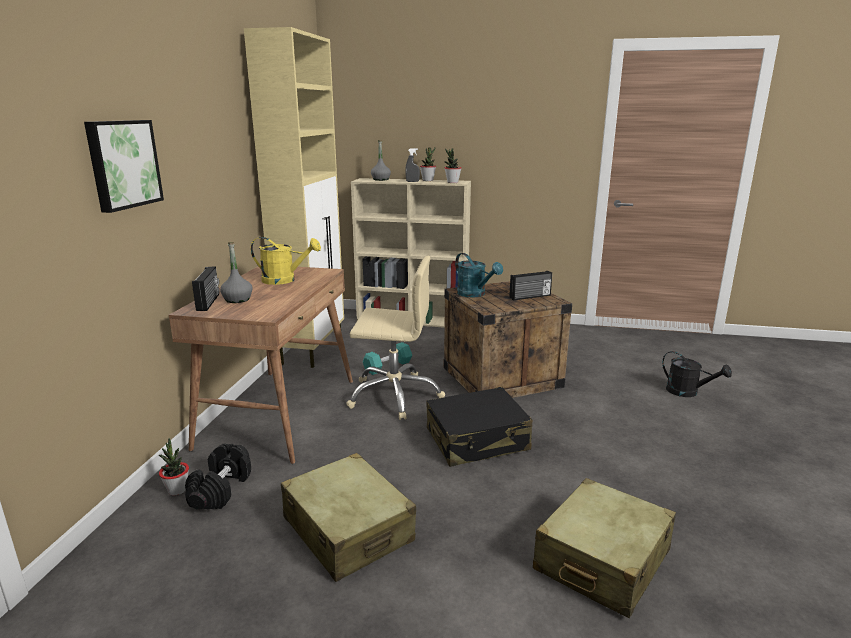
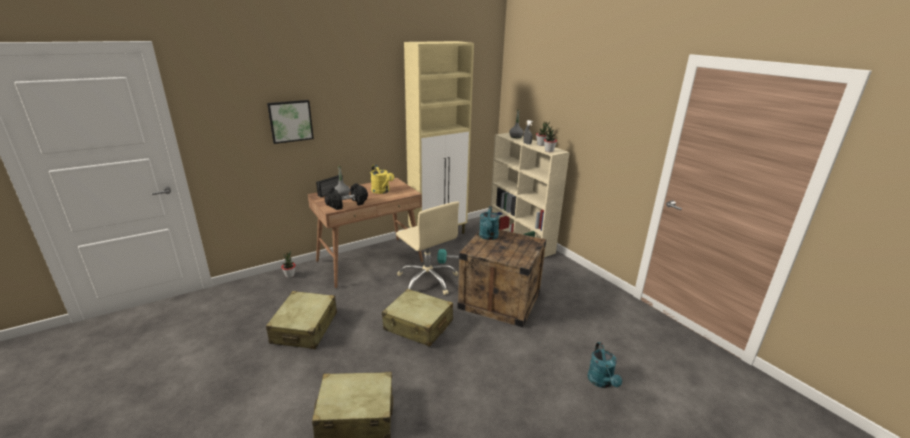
camera: 45 degrees right, 5 degrees up
(221, 489) = (300, 284): black dumbbell -> black dumbbell (347, 204)
(477, 440) = (418, 325): black suitcase -> beige suitcase
(530, 297) = (515, 253): radio -> none
(687, 392) = (601, 382): black watering can -> turquoise watering can

